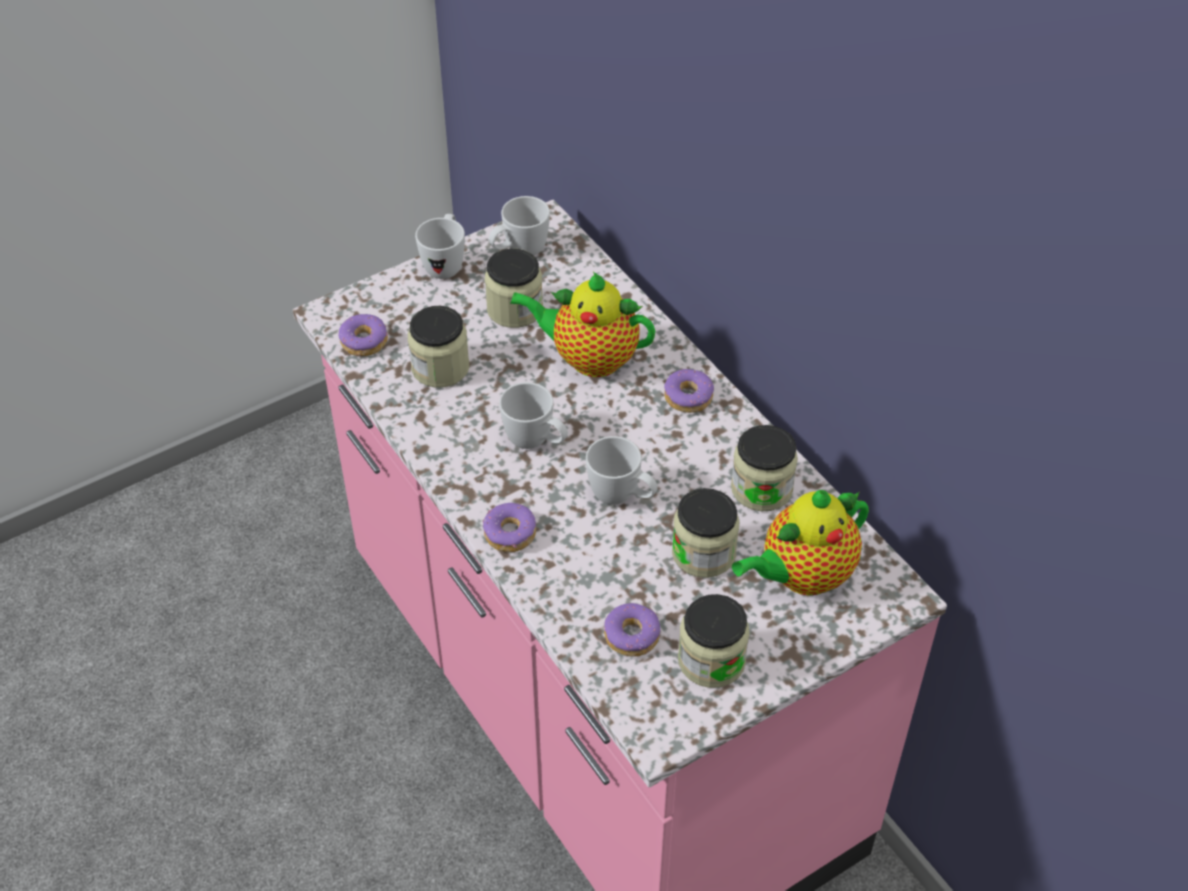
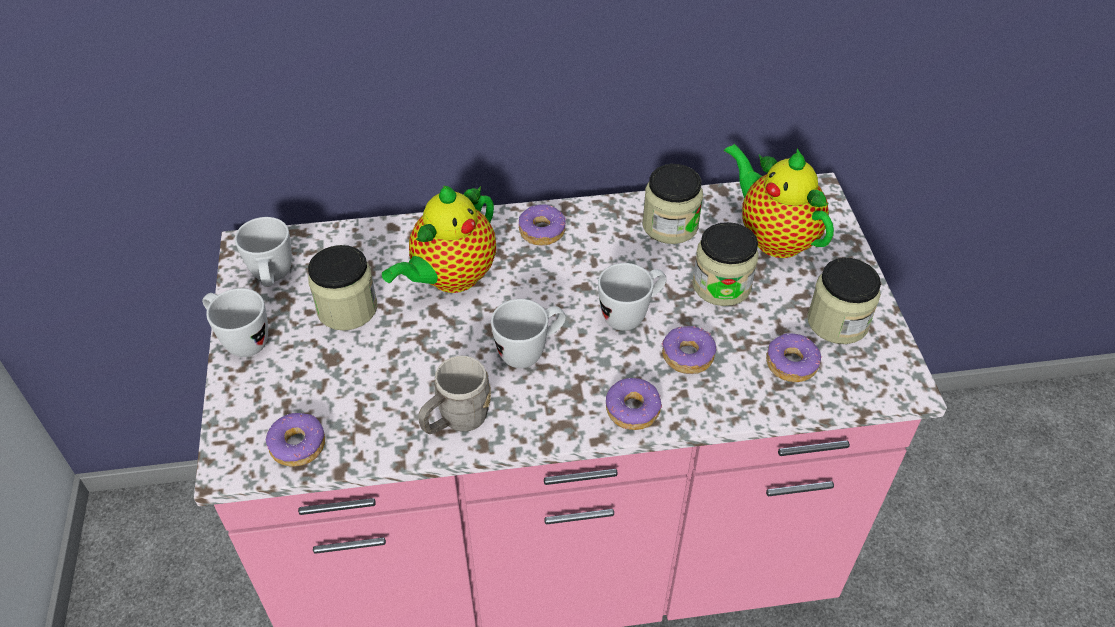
camera: 65 degrees left, 0 degrees up
(436, 423) = (456, 421): none -> grey mug
(440, 367) = (383, 392): jar -> none
(595, 553) = (687, 356): none -> donut
(802, 576) = (773, 237): teapot -> teapot turned 150 degrees clockwise

